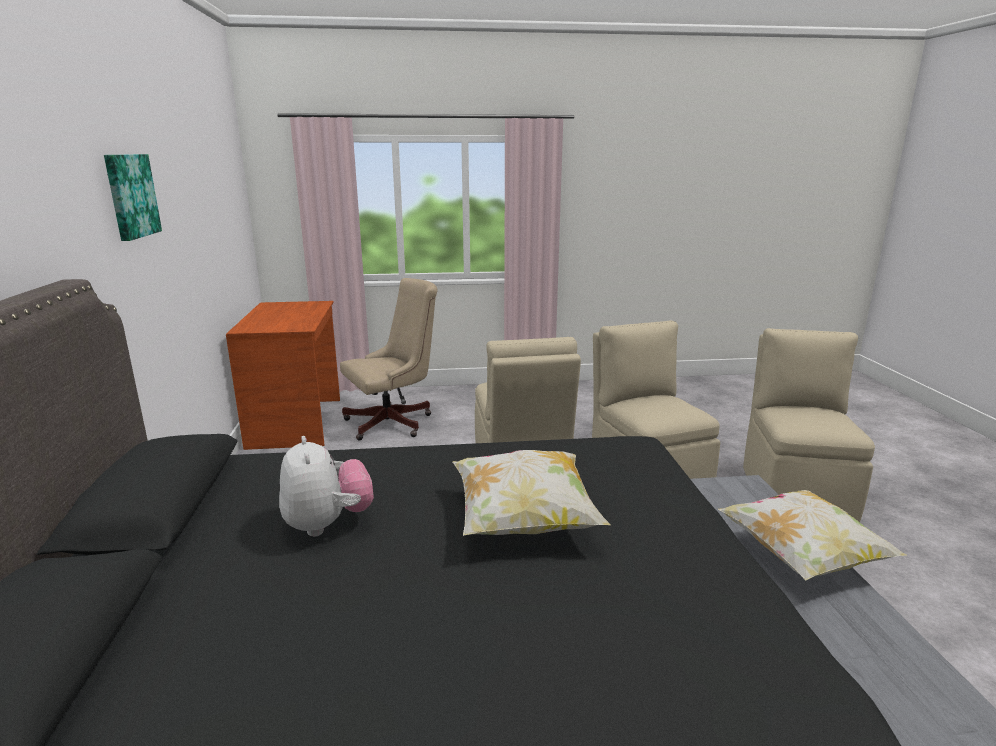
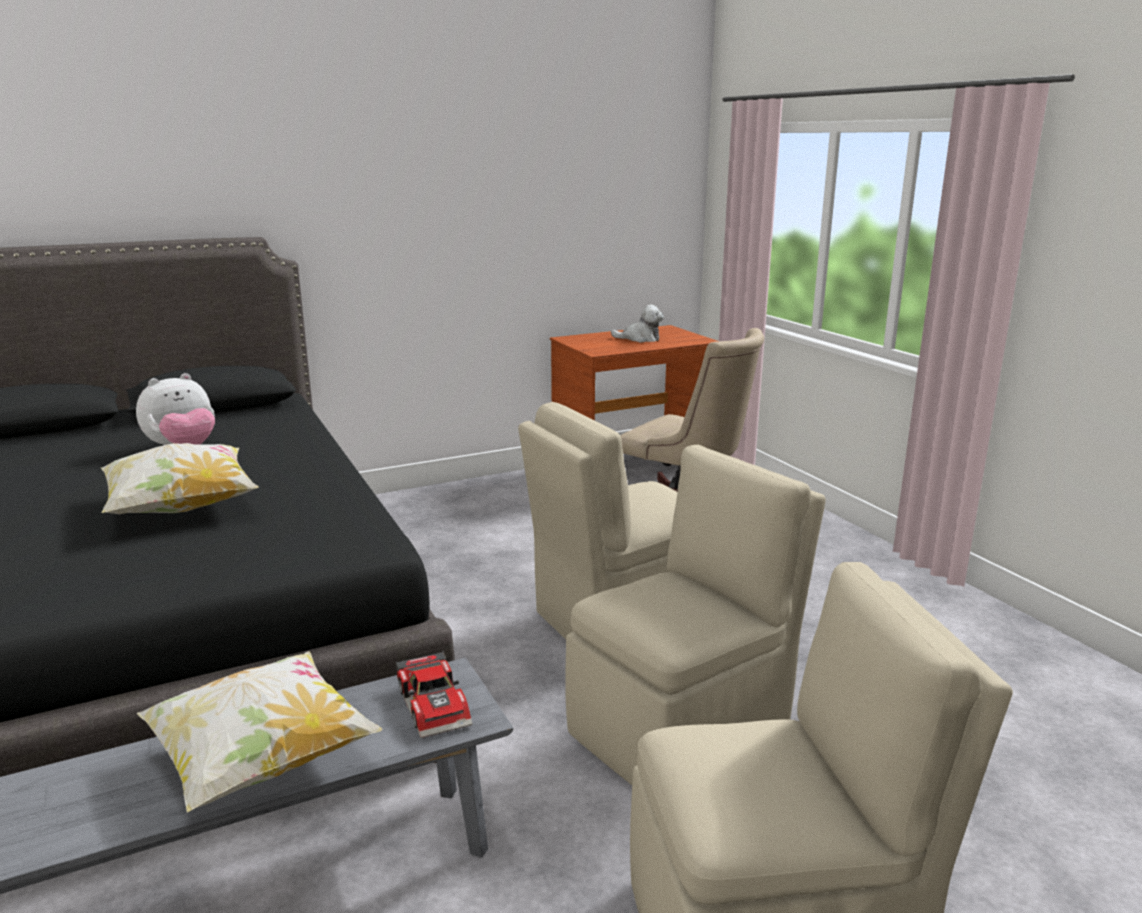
camera: 70 degrees right, 0 degrees up
(130, 196) = (398, 183): picture -> none
(287, 313) = (640, 339): none -> plush toy
(736, 493) = (436, 704): none -> toy car

